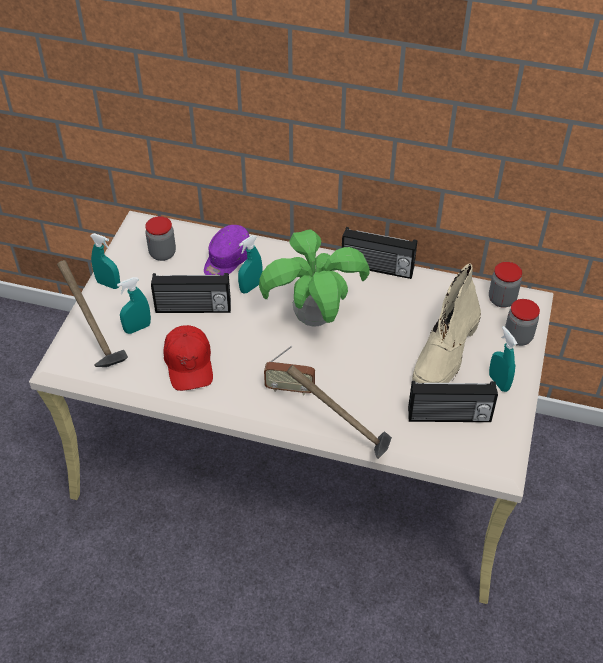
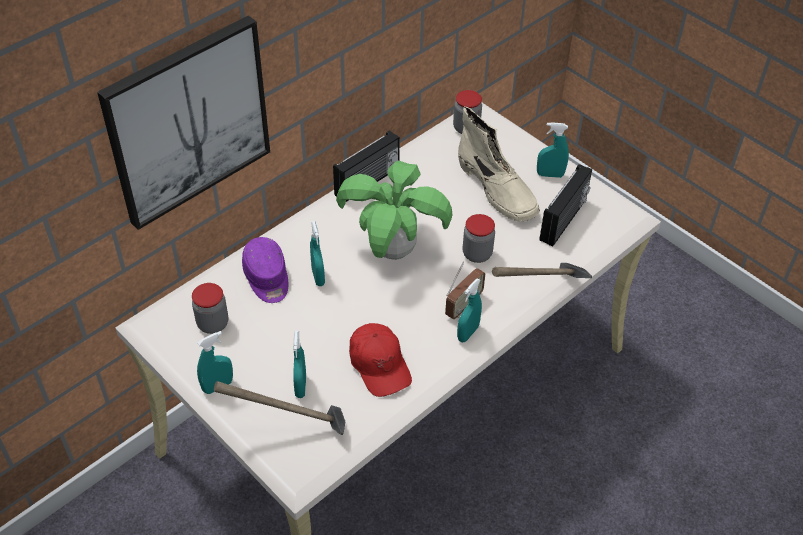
camera: 60 degrees left, 0 degrees up
(189, 364) = (379, 365): red cap -> red cap turned 45 degrees clockwise
(193, 308) = (310, 331): radio -> none
(220, 94) = (188, 121): none -> picture
(261, 404) = (468, 333): none -> turquoise spray bottle
(518, 337) = (512, 140): jar -> jar (477, 254)

